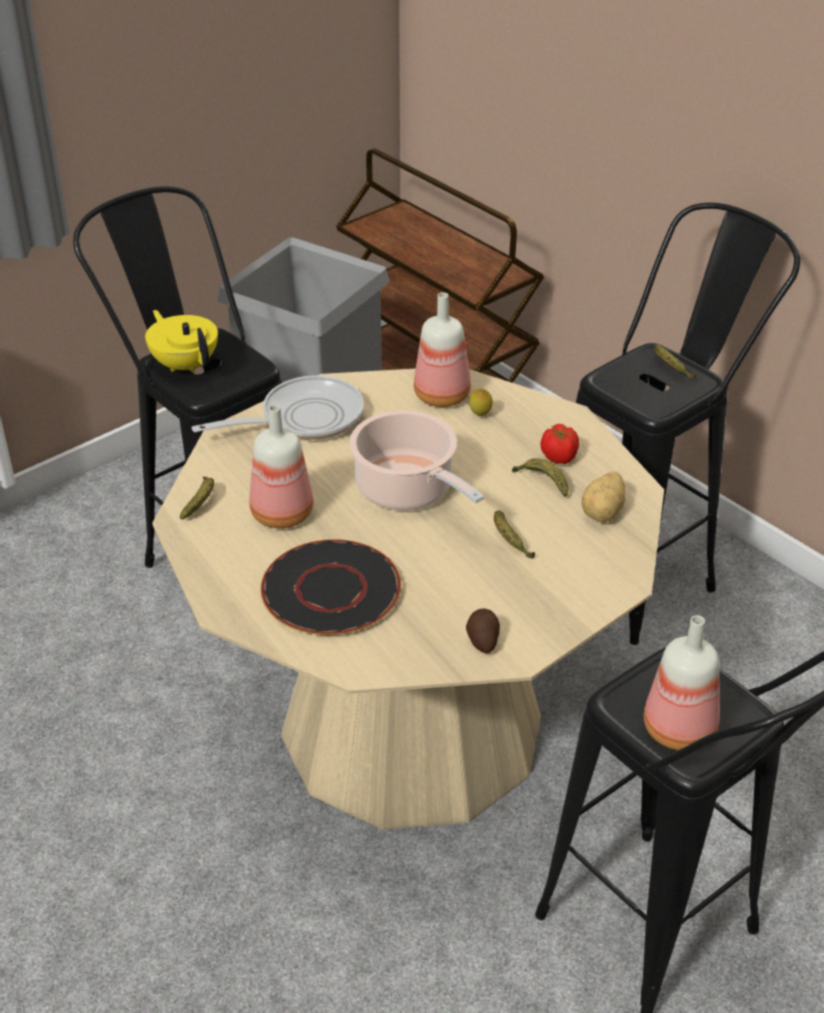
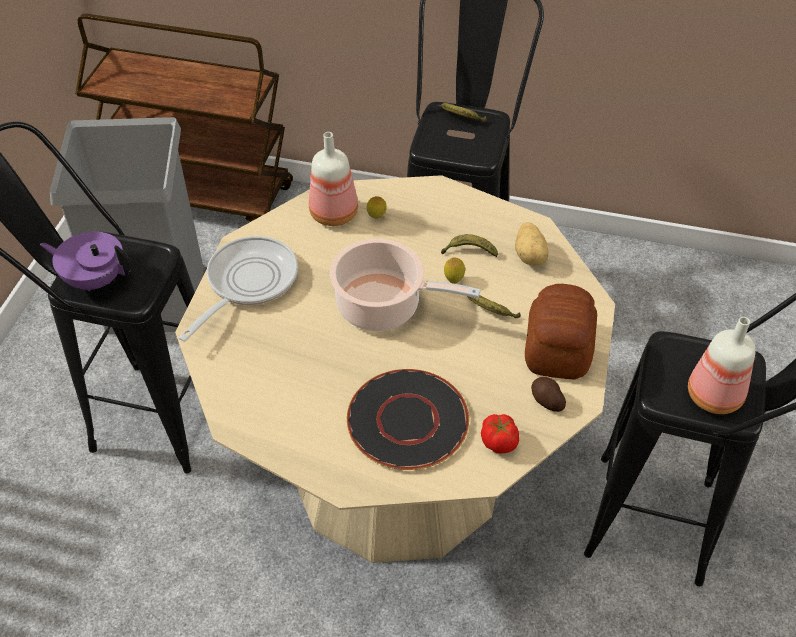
camera: 35 degrees left, 10 degrees up
(185, 364) = (95, 279): yellow teapot -> purple teapot
(201, 502) = (236, 399): banana -> none
(283, 515) = (312, 376): bottle -> none
(500, 498) = (453, 280): none -> lemon
(542, 602) = (556, 348): none -> bread
(559, 457) = (461, 226): tomato -> tomato (499, 442)

